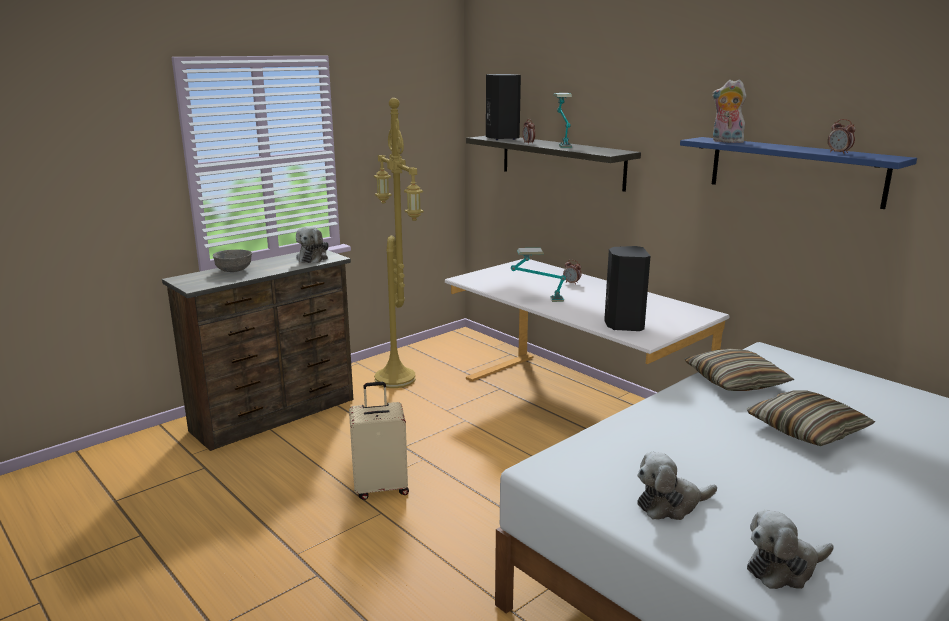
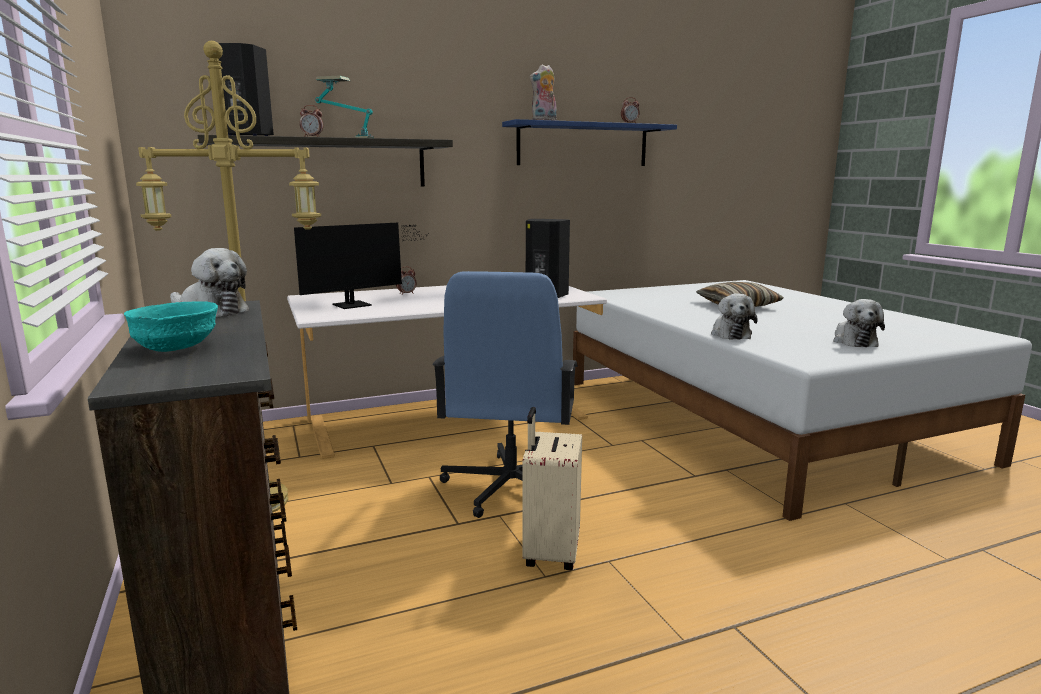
camera: 70 degrees left, 5 degrees down
(233, 271) = (176, 348): grey bowl -> turquoise bowl
(469, 454) = (509, 487): none -> blue office chair
(514, 279) = (357, 304): none -> monitor
(537, 300) = (440, 306): table lamp -> none
(735, 381) = (652, 304): pillow -> none
(784, 568) = (925, 334): plush toy -> plush toy (730, 334)

